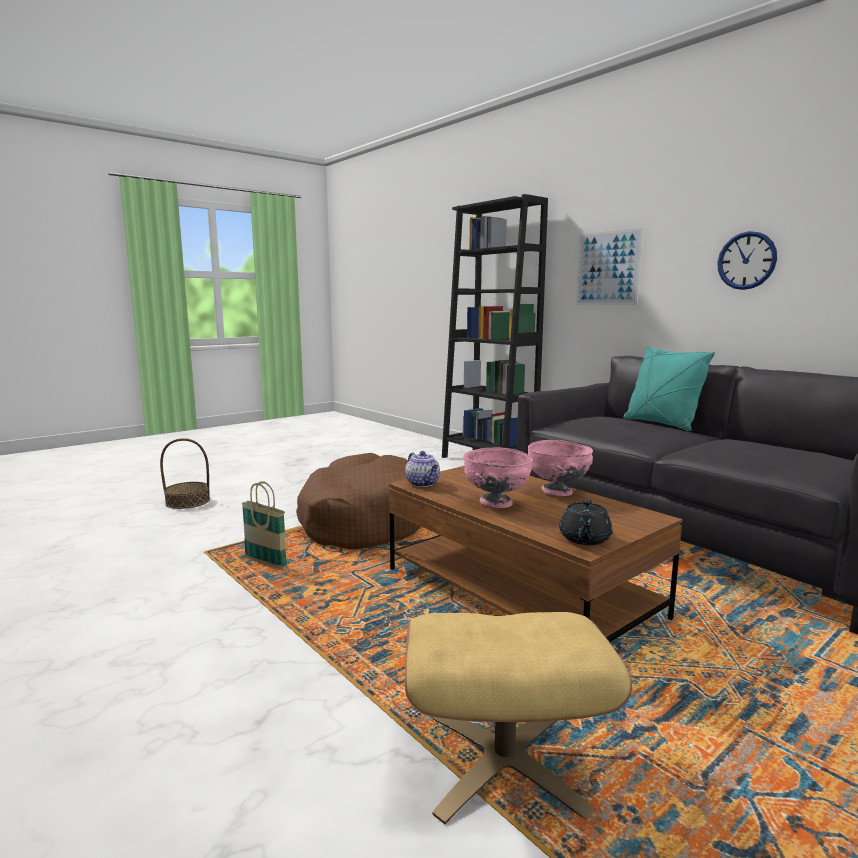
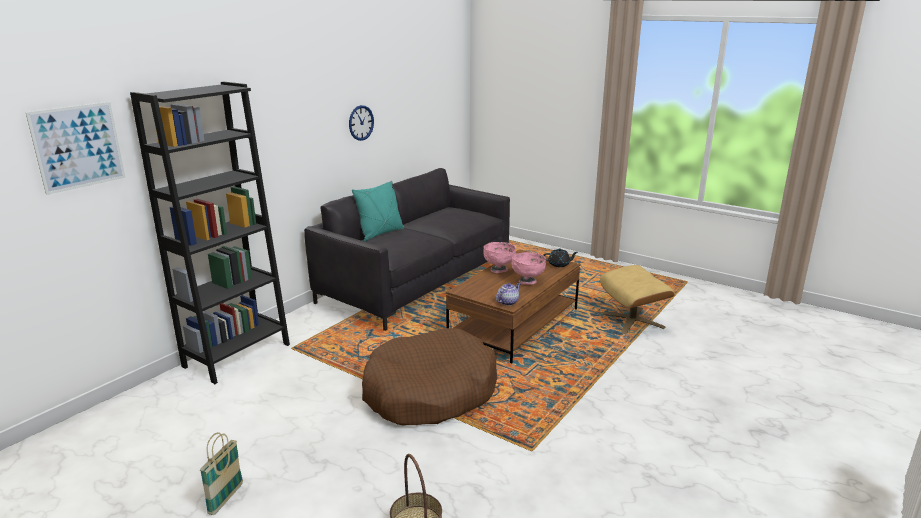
camera: 105 degrees left, 10 degrees up
(266, 564) = (532, 413): basket -> basket (226, 499)
(607, 268) = (283, 140): picture -> picture (78, 147)

